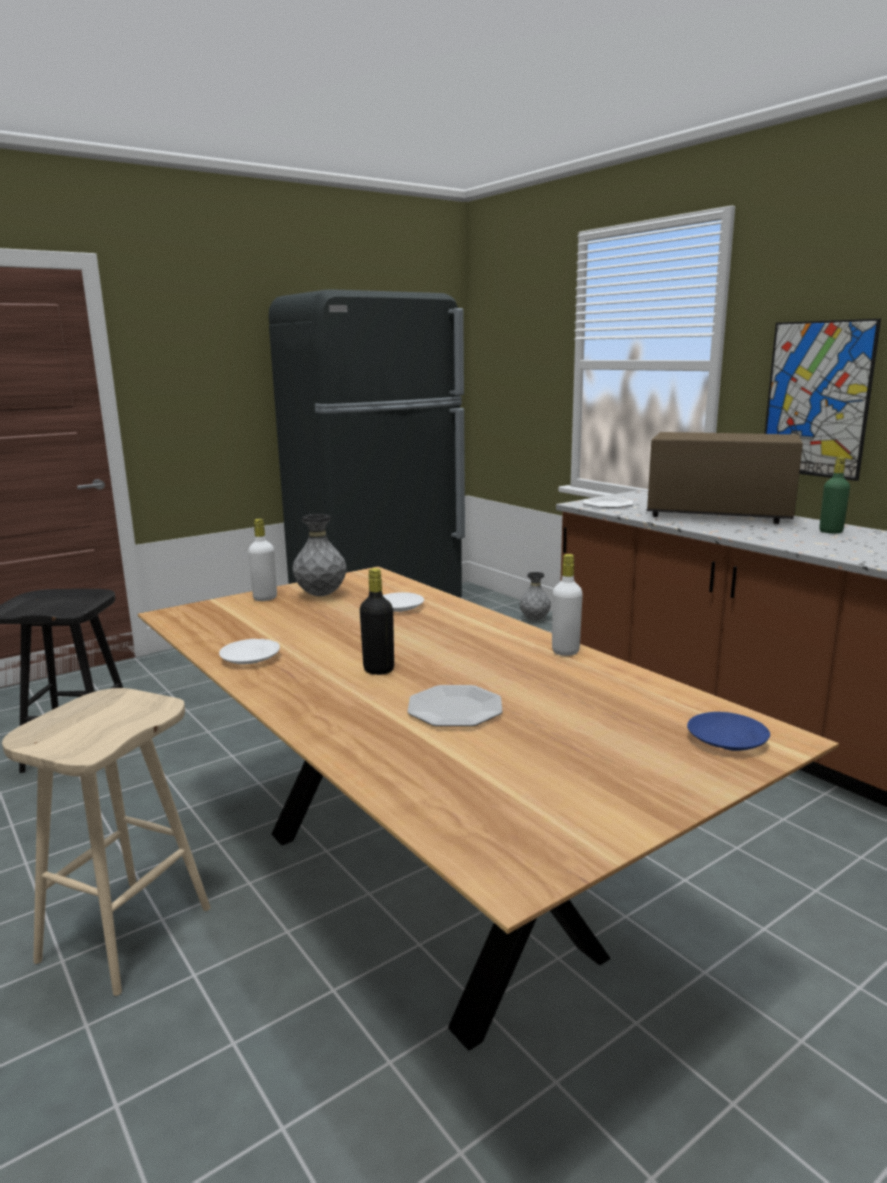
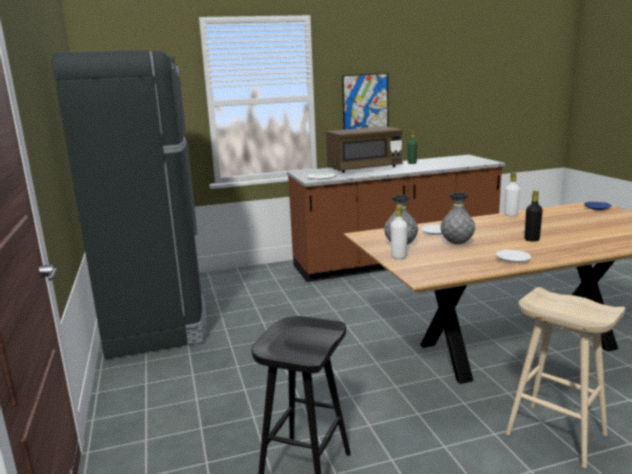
camera: 70 degrees left, 0 degrees up
(455, 709) = (577, 232): plate -> none
(534, 619) = (217, 277): grey vase -> grey vase (457, 243)
(718, 514) = (364, 168): brown microwave -> brown microwave turned 150 degrees counterclockwise

